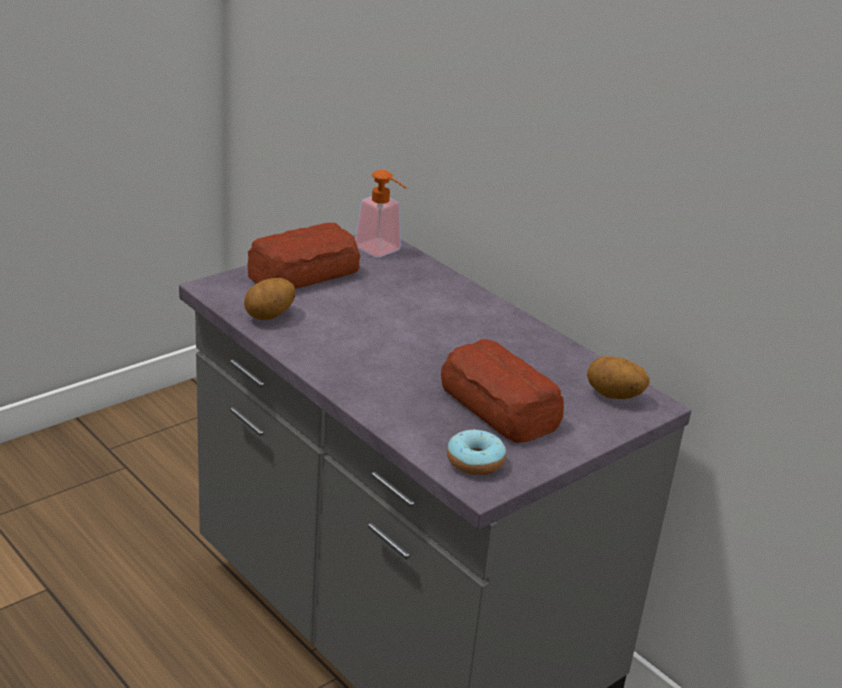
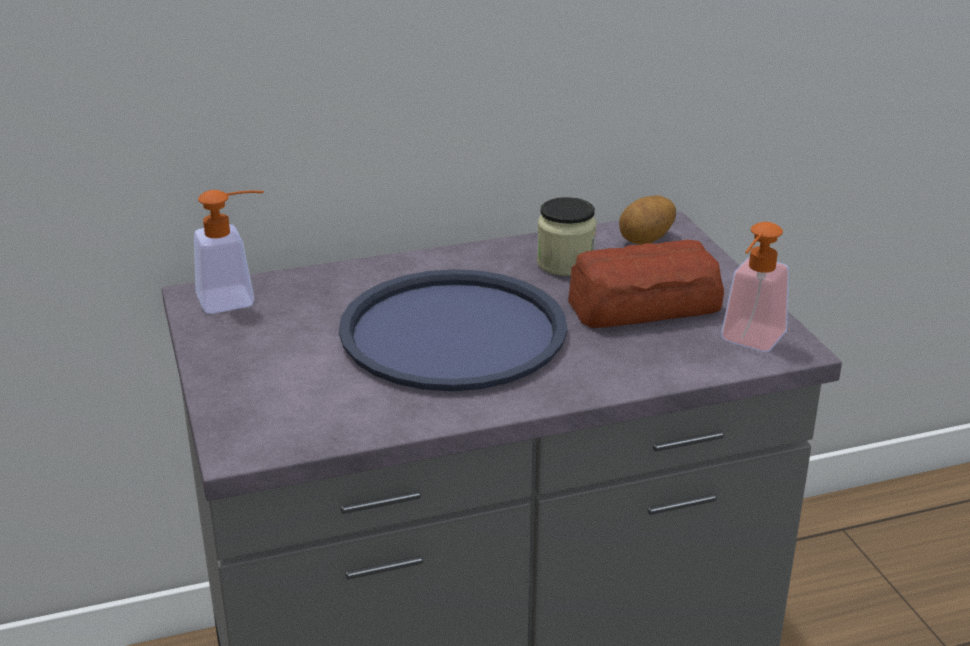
camera: 65 degrees left, 0 degrees up
(270, 316) = (356, 415): potato -> none
(305, 273) = (252, 366): bread -> none
(396, 333) = (453, 332): none -> blue tray
(475, 462) = (748, 342): donut -> soap dispenser
(538, 363) = (565, 263): none -> jar

